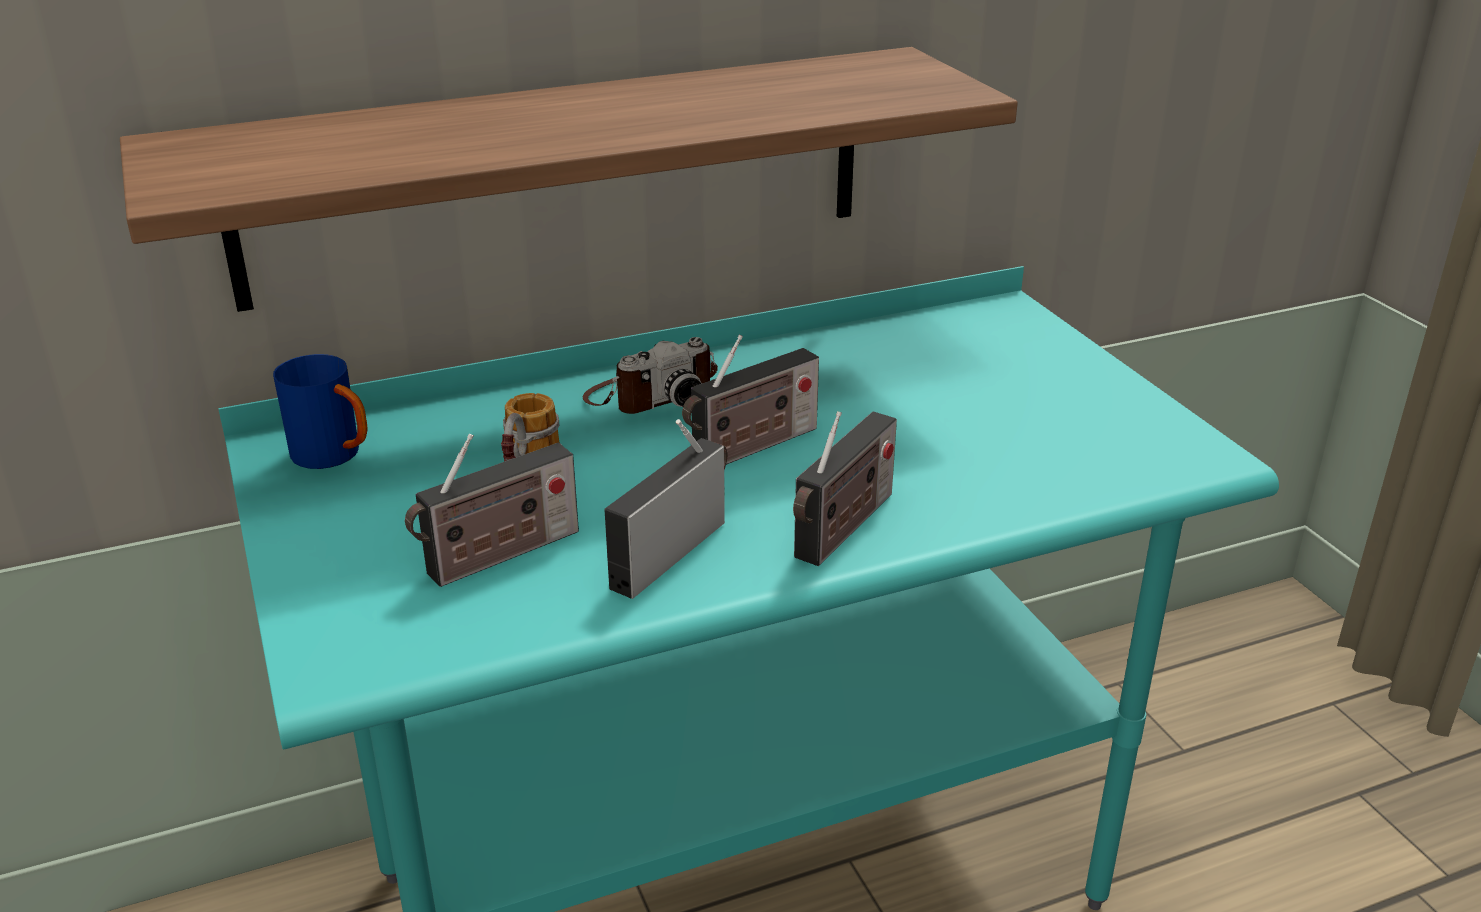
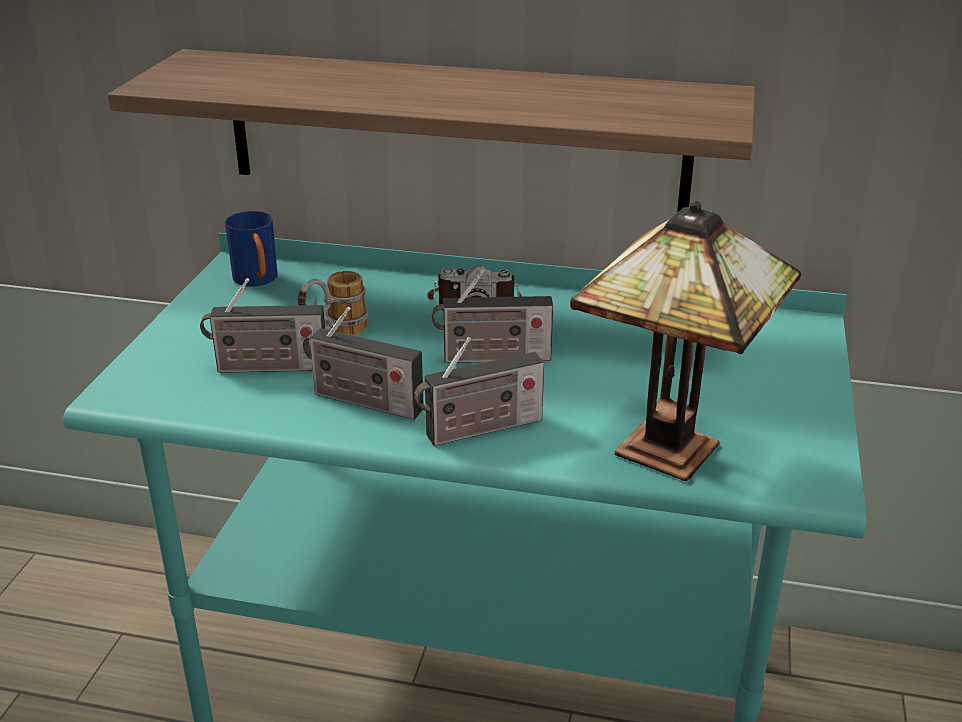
camera: 35 degrees right, 0 degrees up
(671, 550) = (362, 401): radio -> radio turned 135 degrees counterclockwise
(1051, 473) = (676, 449): none -> table lamp

